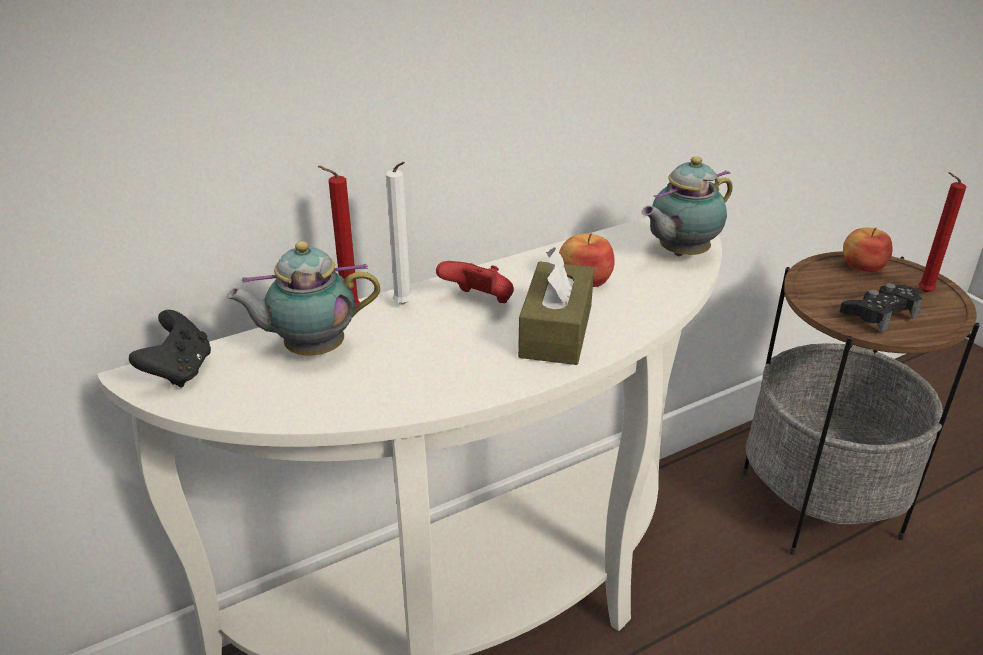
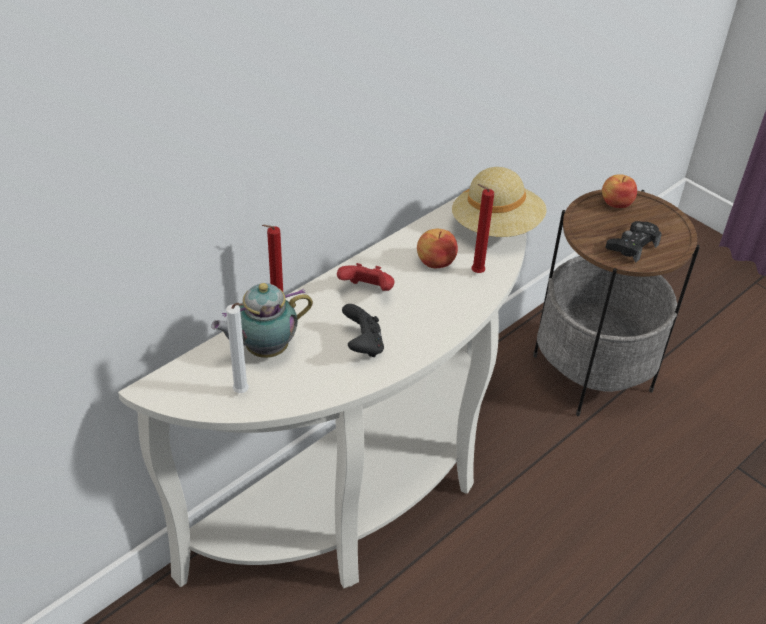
camera: 15 degrees left, 10 degrees up
(179, 371) = (178, 381): black game controller -> black game controller (363, 345)
(404, 306) = (315, 302): white candle -> white candle (243, 393)
(556, 331) = (429, 309): brown tissue box -> none
(680, 254) = (496, 227): teapot -> beige hat
(922, 292) = (659, 221): red candle -> red candle (475, 273)

